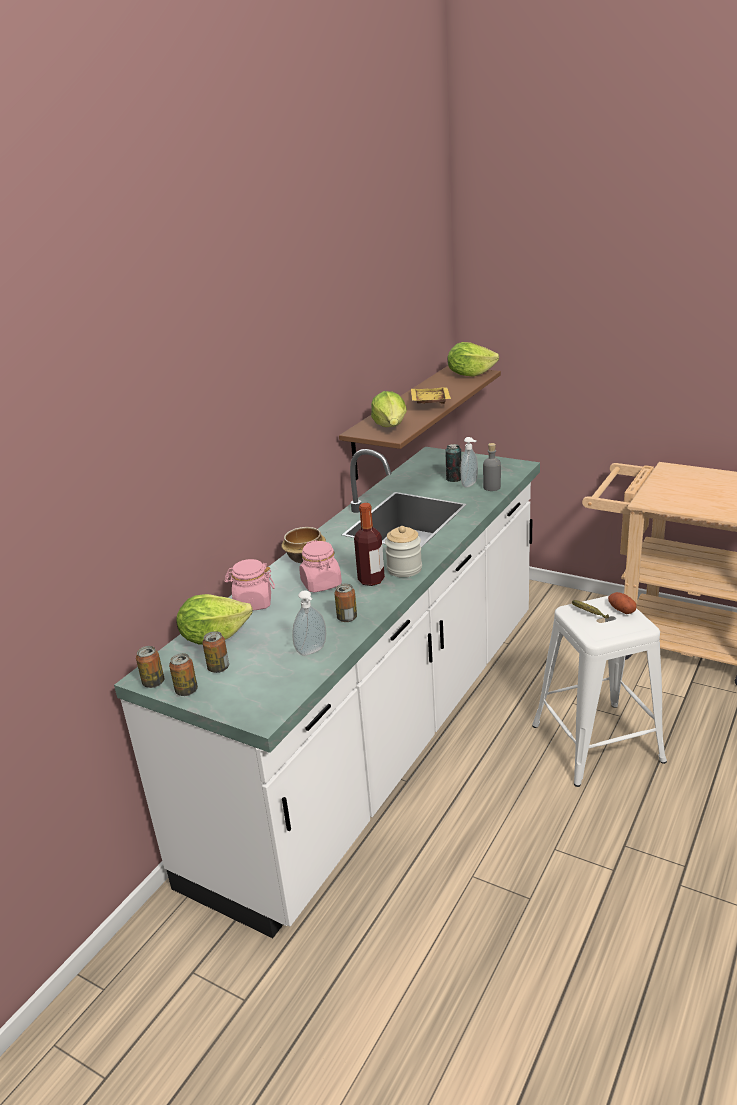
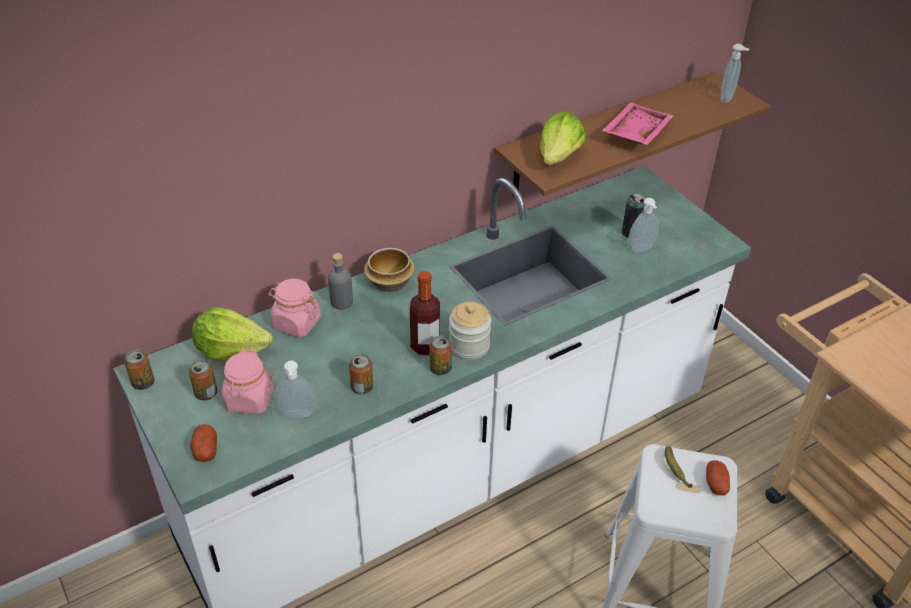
camera: 25 degrees right, 15 degrees up
(186, 691) = (161, 408): can -> can (440, 368)
(254, 699) = (205, 450): none -> potato
(321, 584) = (376, 328): pink jar -> pink jar (249, 399)
(429, 403) = (635, 133): yellow tray -> pink tray
(470, 374) = (727, 98): lettuce -> soap dispenser
(492, 487) = (661, 265): grey bottle -> grey bottle (341, 302)

